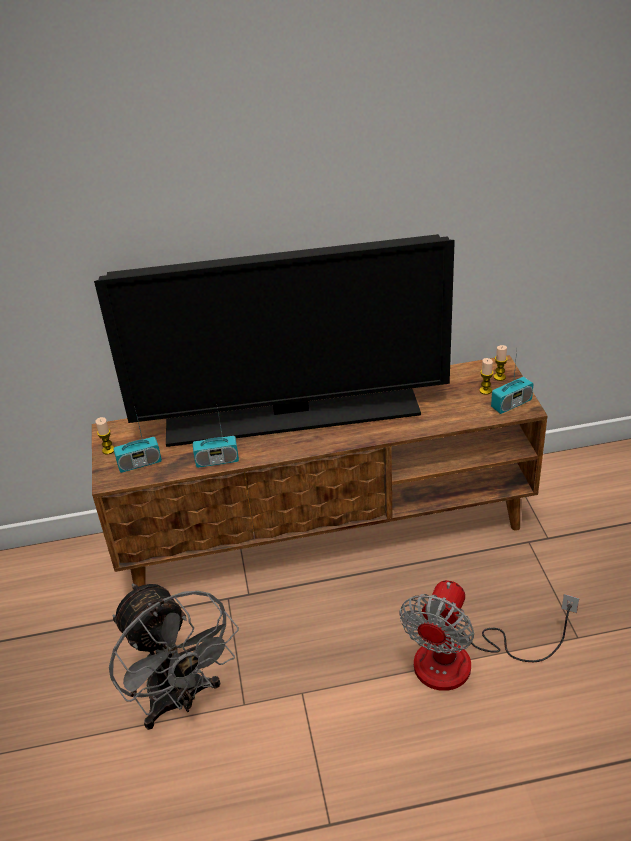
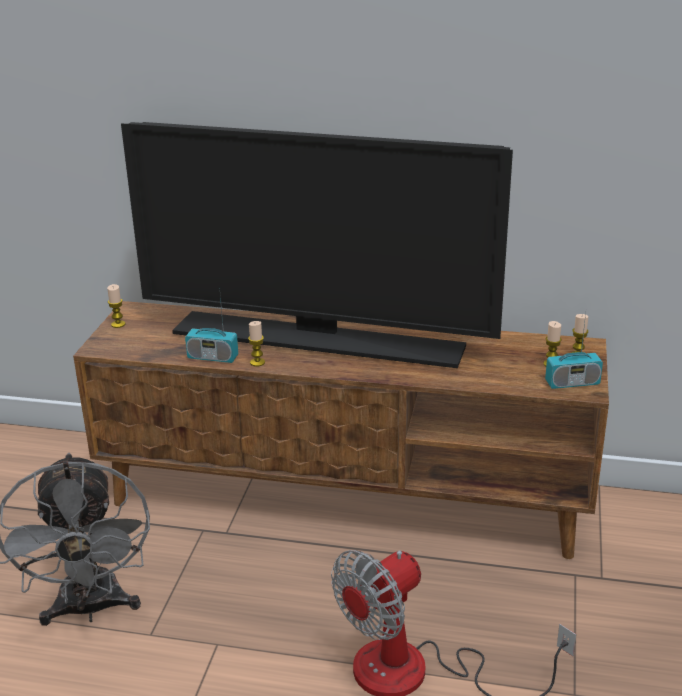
camera: 20 degrees right, 10 degrees down
(139, 463) = (137, 342): radio -> none
(258, 455) = (257, 362): none -> candle

